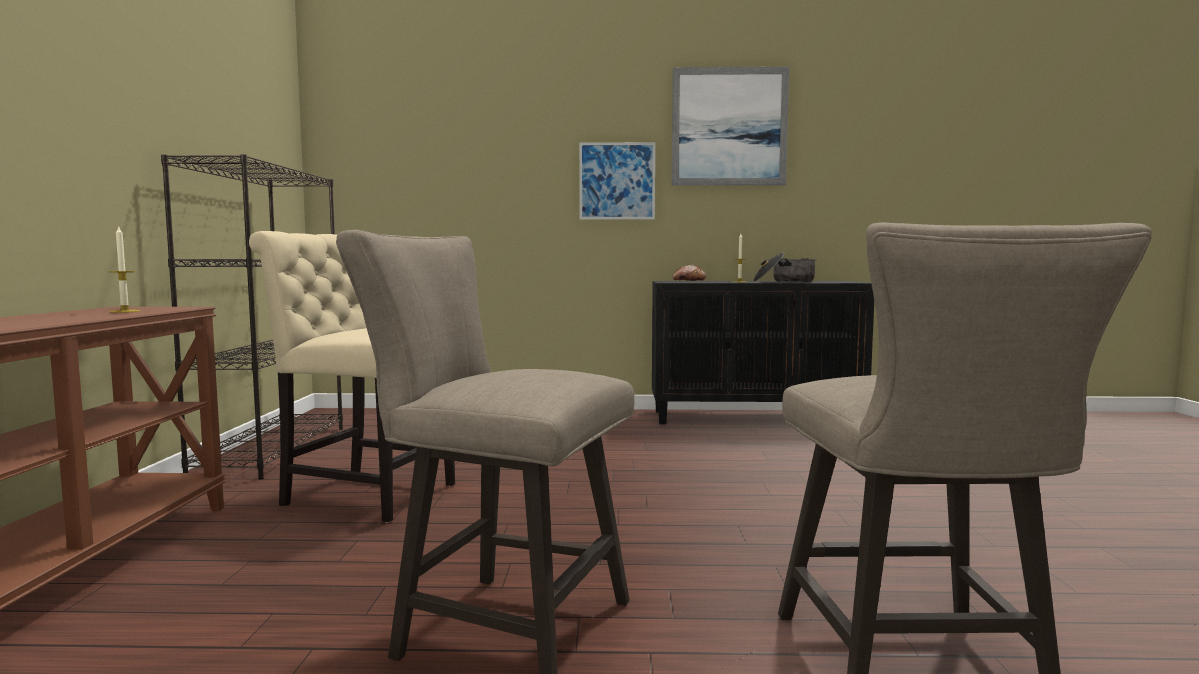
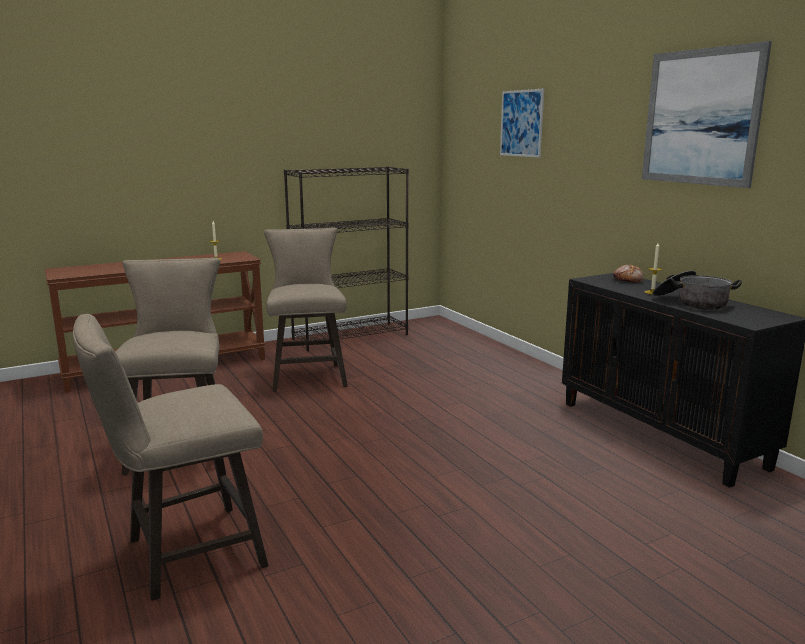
camera: 60 degrees right, 10 degrees up
(363, 494) = (308, 375): beige chair -> beige stool
(617, 181) = (603, 171): picture -> picture (521, 123)

